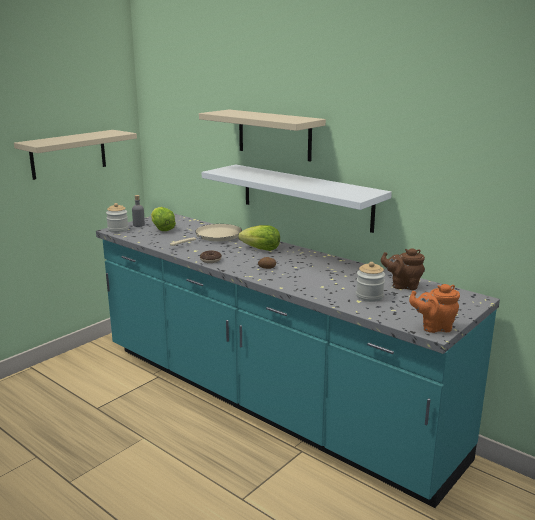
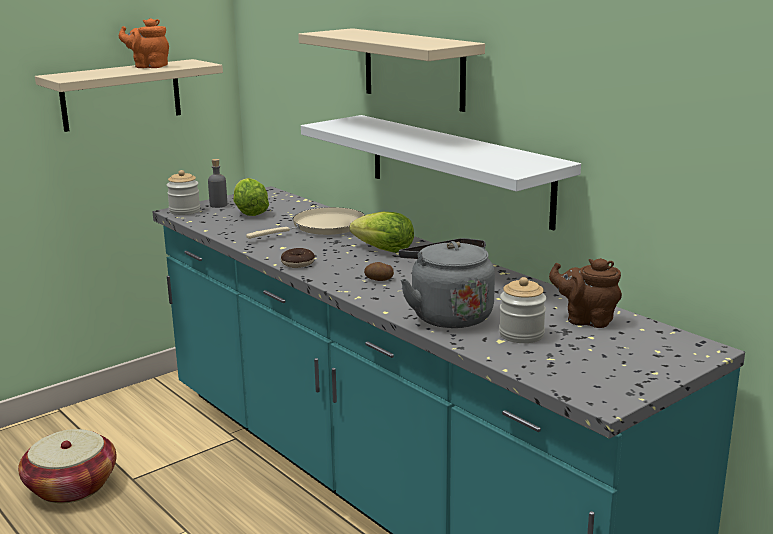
camera: 10 degrees right, 0 degrees up
(56, 416) = (71, 486): none -> basket
(320, 287) = (448, 315): none -> grey kettle
(434, 327) = (606, 393): orange teapot -> orange teapot (148, 66)

